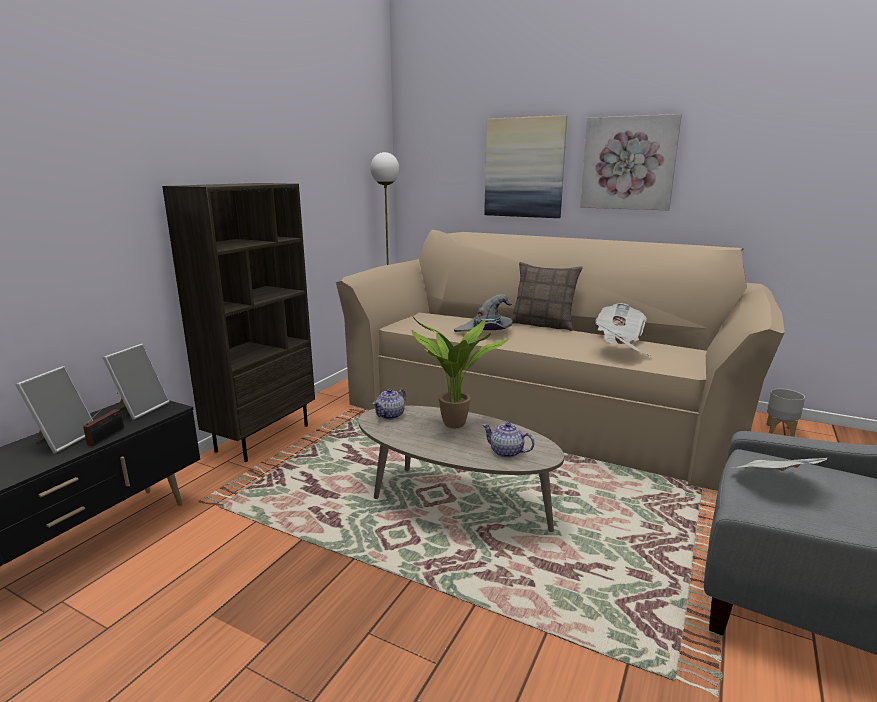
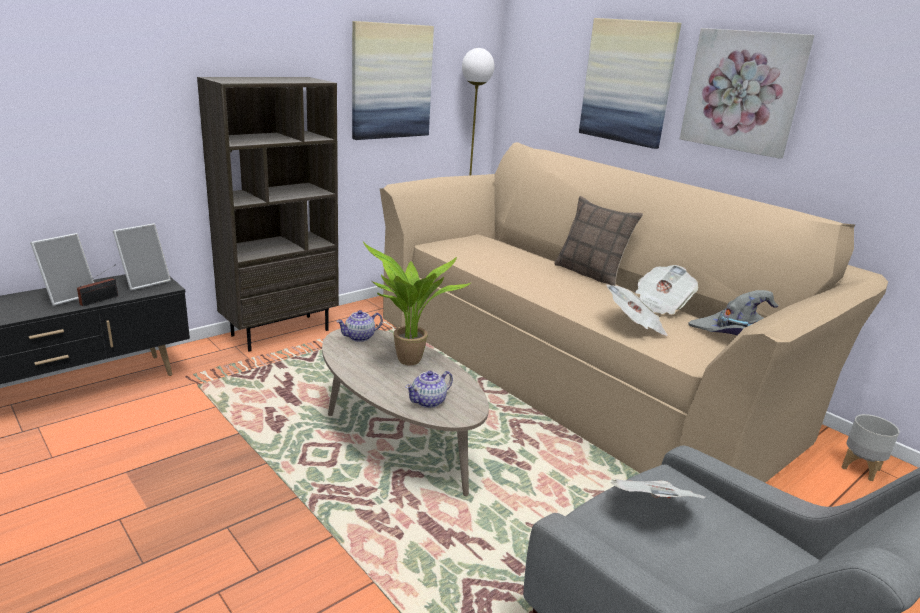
camera: 20 degrees right, 5 degrees up
(321, 185) = (391, 81): none -> picture
(485, 331) = (514, 269): grey hat -> grey hat (732, 334)
(507, 452) = (429, 401): teapot -> teapot turned 90 degrees counterclockwise

